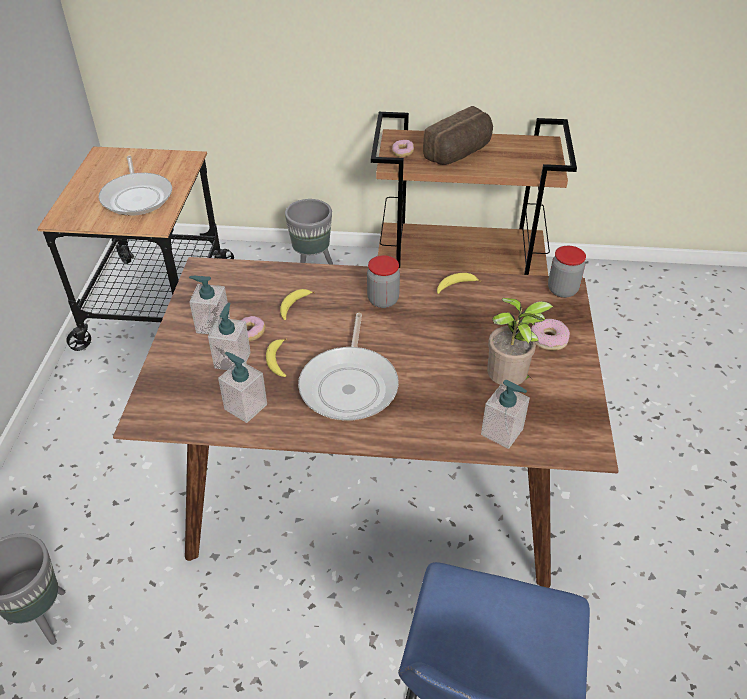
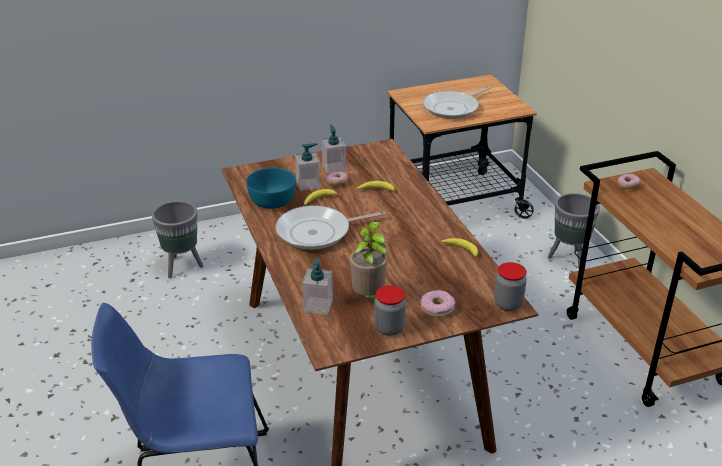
camera: 65 degrees right, 10 degrees down
(245, 407) = (271, 201): soap dispenser -> turquoise bowl
(383, 300) = (415, 222): jar -> jar (389, 328)
(460, 153) = (664, 213): bread -> none

